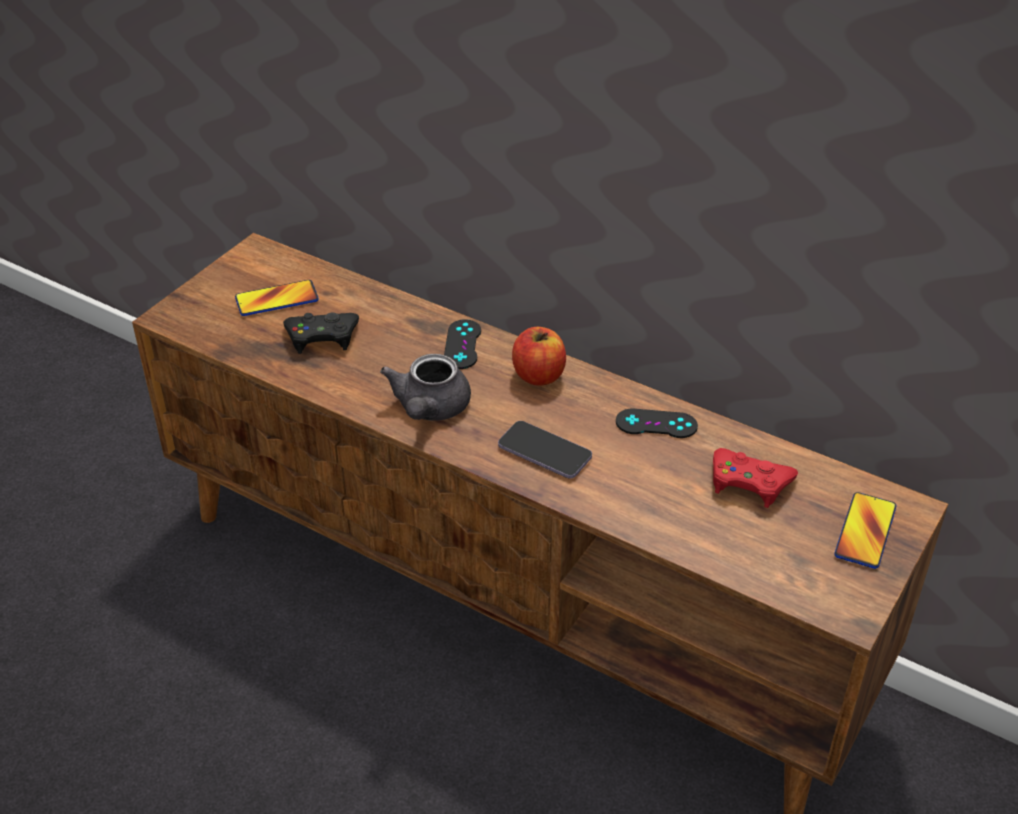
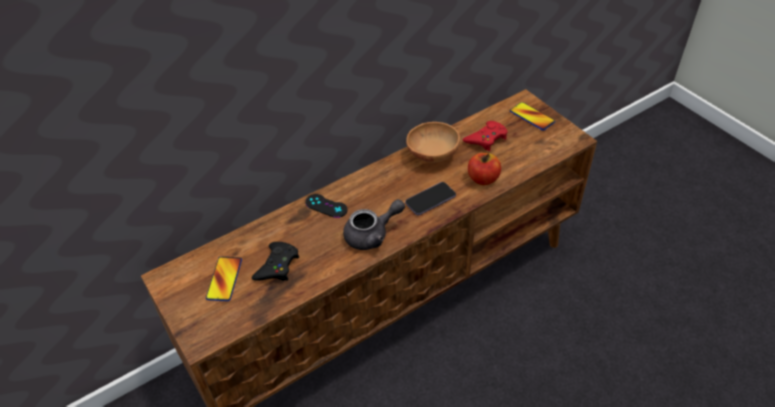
camera: 65 degrees left, 5 degrees up
(429, 409) = (372, 235): grey teapot -> grey teapot turned 60 degrees counterclockwise
(538, 375) = (370, 184): apple -> apple (483, 179)
(656, 424) = (432, 154): black game controller -> brown bowl

